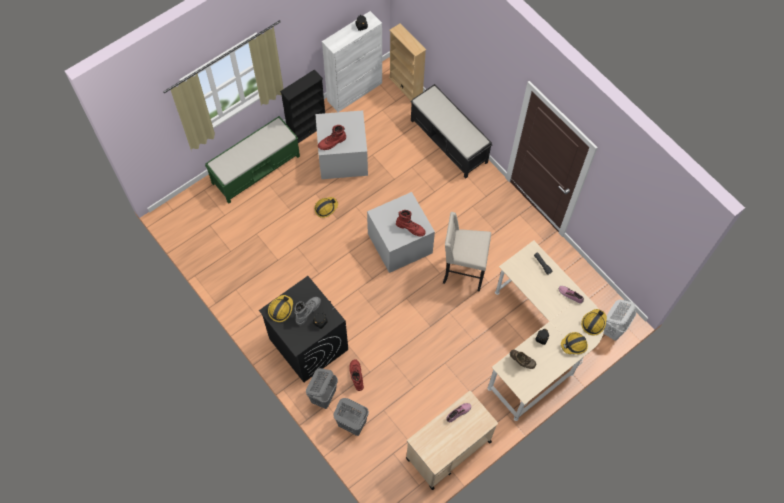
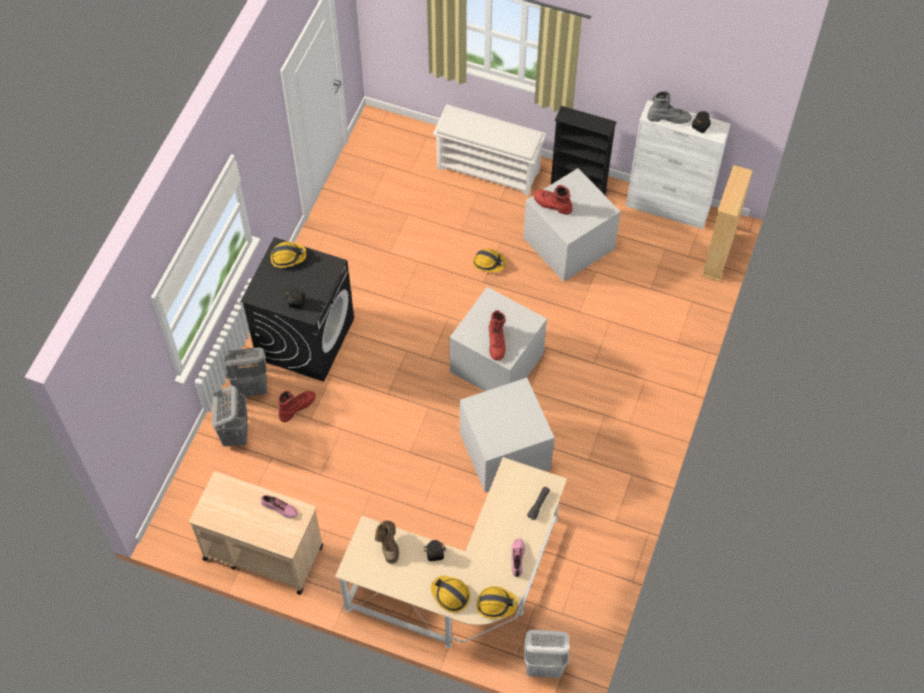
camera: 60 degrees right, 5 degrees down
(256, 169) = (489, 169): green bench -> white shoe rack
(307, 311) = (302, 283): grey boot -> grey boot (668, 118)
(449, 141) = (676, 343): black bench -> none
(462, 272) = (505, 449): beige stool -> grey storage box

